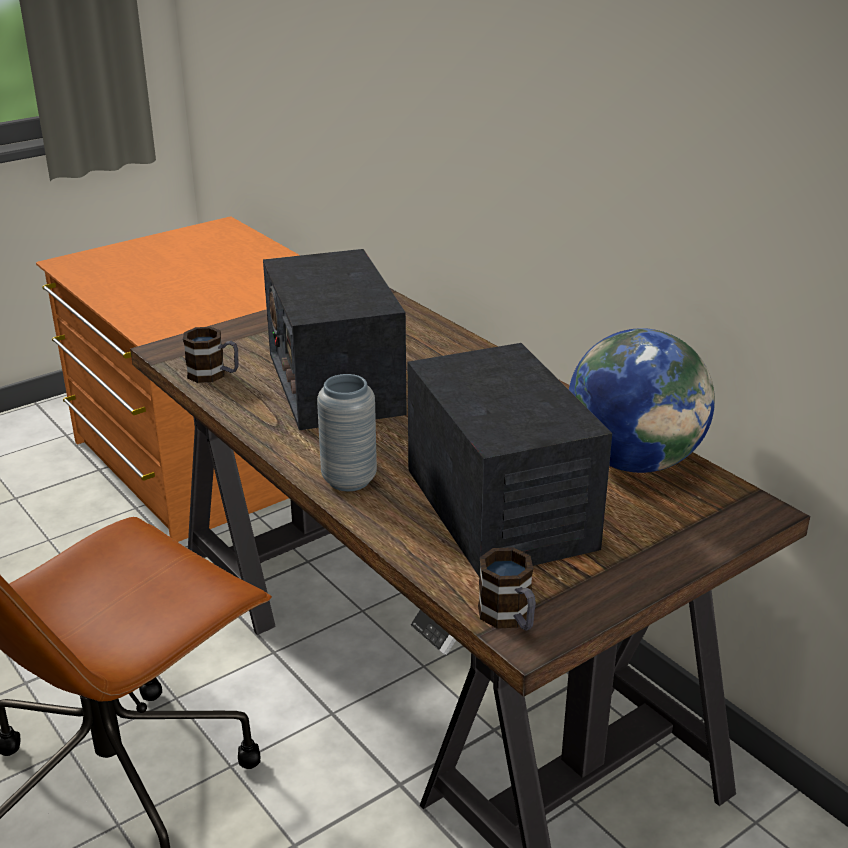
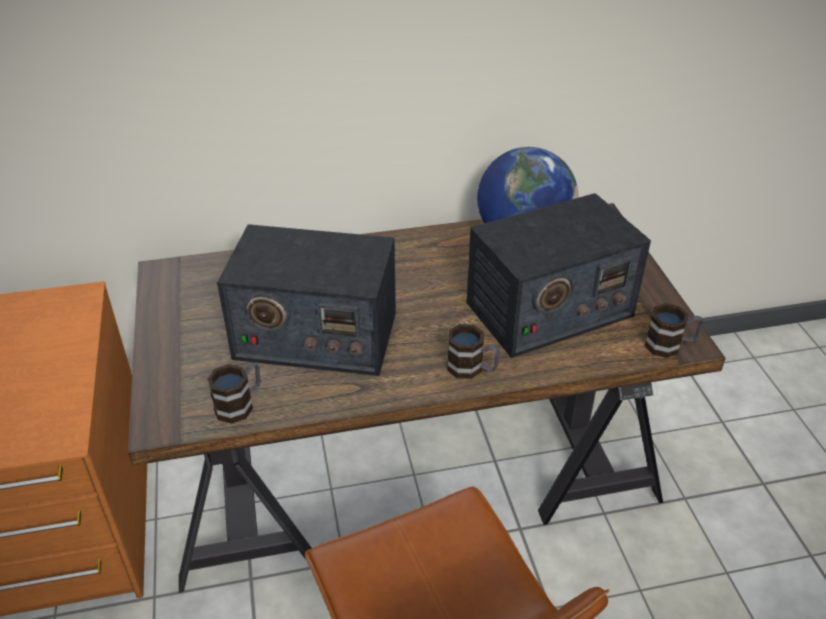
camera: 65 degrees left, 10 degrees up
(349, 480) = (472, 369): grey vase -> mug
(500, 508) = (548, 310): radio -> radio turned 150 degrees clockwise

